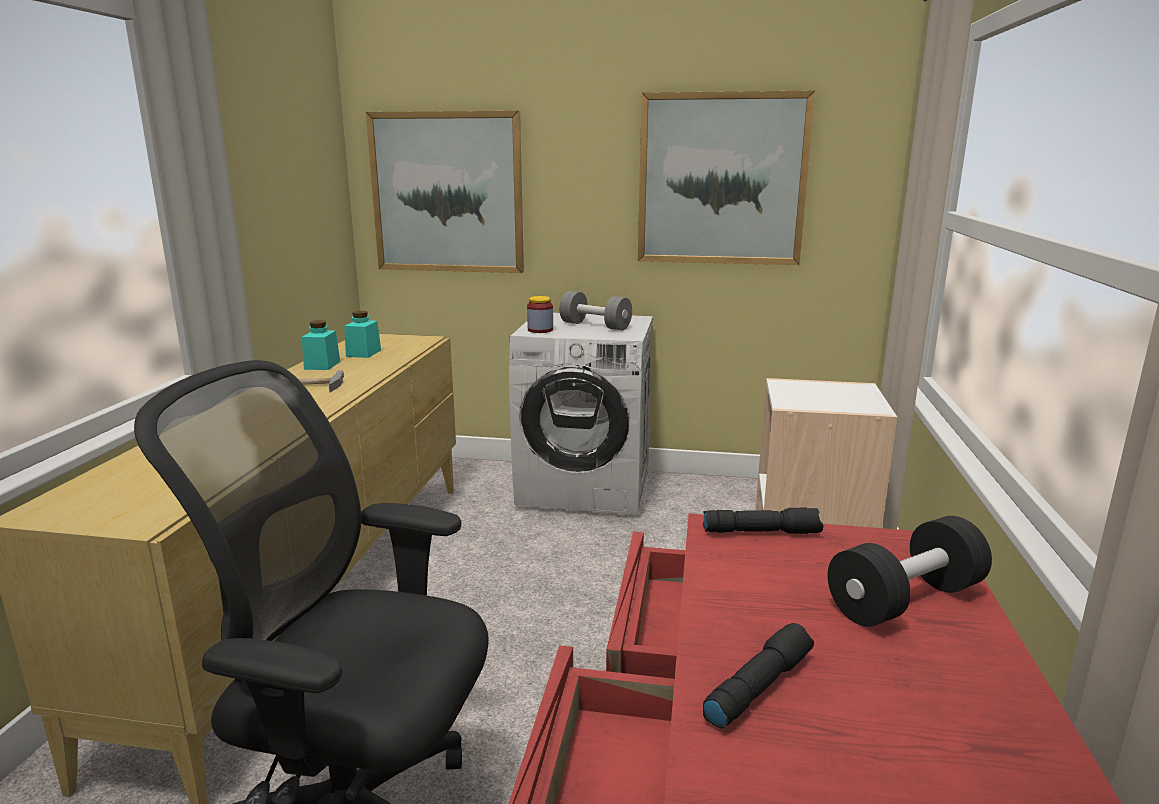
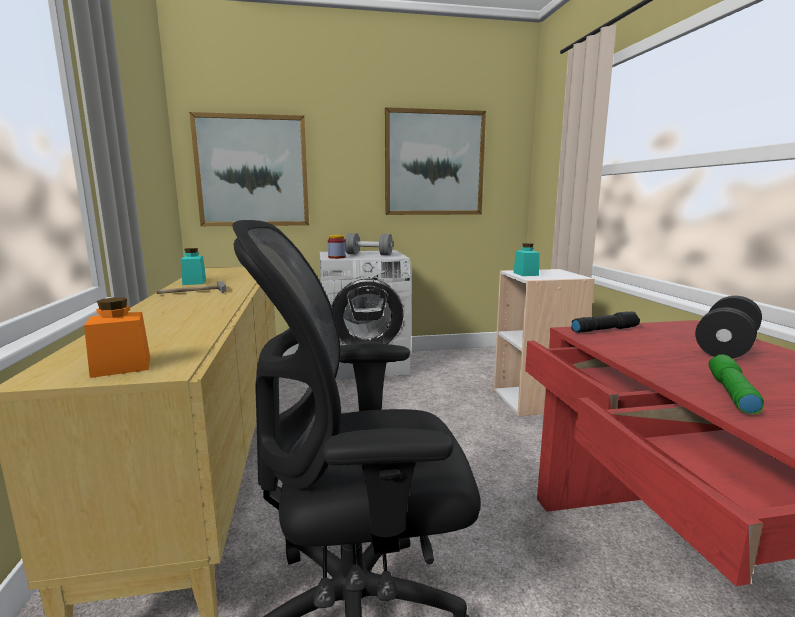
camera: 20 degrees left, 5 degrees down
(111, 510) = (121, 367): none -> orange jar
(363, 353) = (218, 275): turquoise jar -> turquoise jar (525, 274)
(757, 686) = (730, 393): black flashlight -> green flashlight

